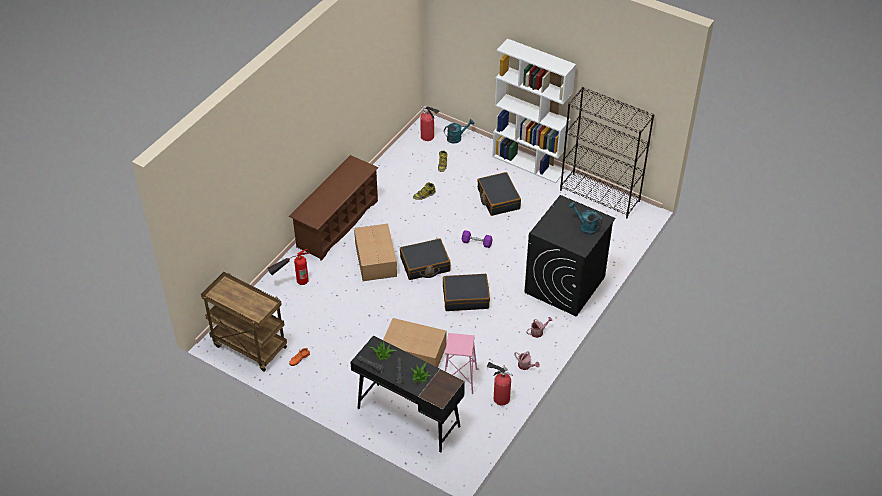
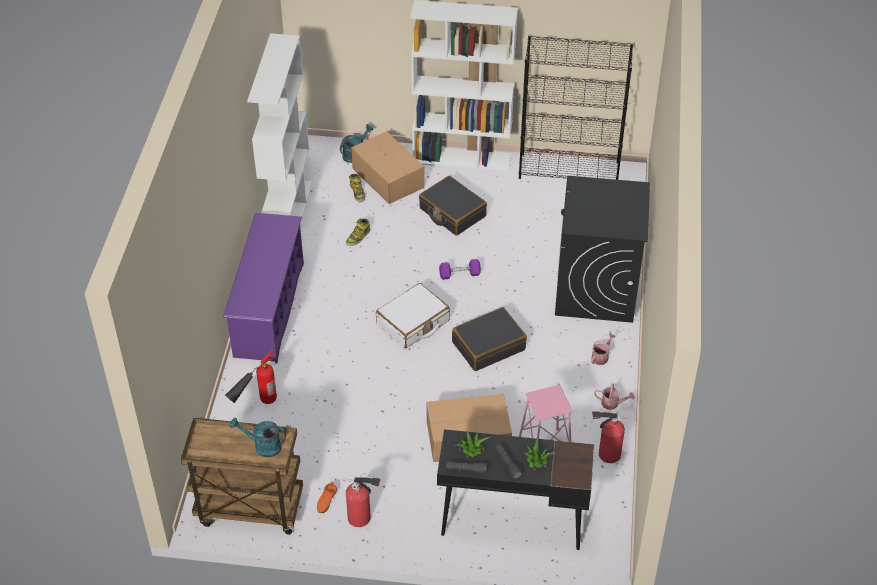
camera: 25 degrees left, 0 degrees up
(337, 224) = (269, 309): brown shoe rack -> purple shoe rack
(376, 259) = (346, 337): cardboard box -> cardboard box (388, 176)
(388, 165) = (288, 214): none -> white bookcase
(425, 265) = (413, 323): black suitcase -> white suitcase
(428, 137) = (318, 164): fire extinguisher -> fire extinguisher (361, 518)
(585, 227) = (623, 204): turquoise watering can -> turquoise watering can (262, 446)

